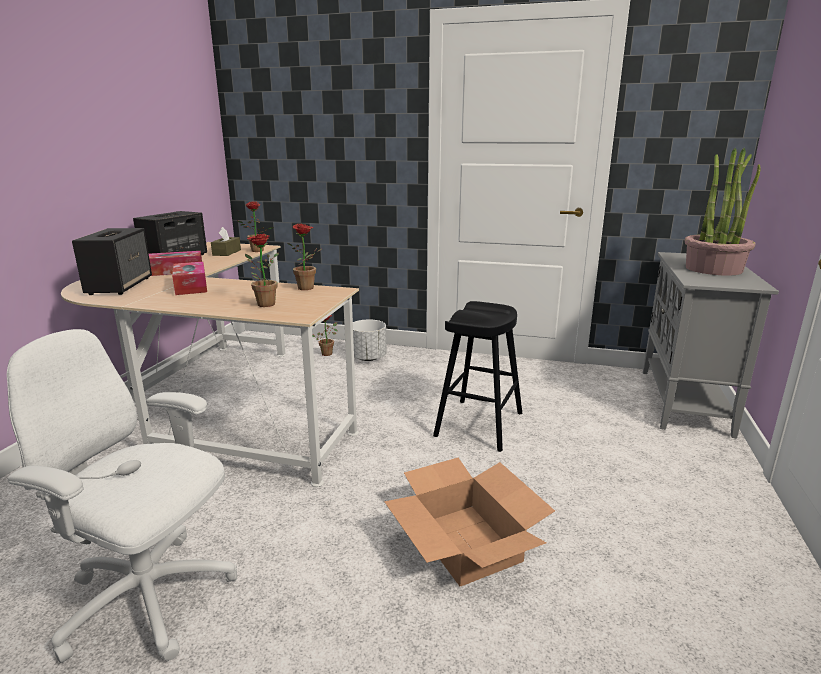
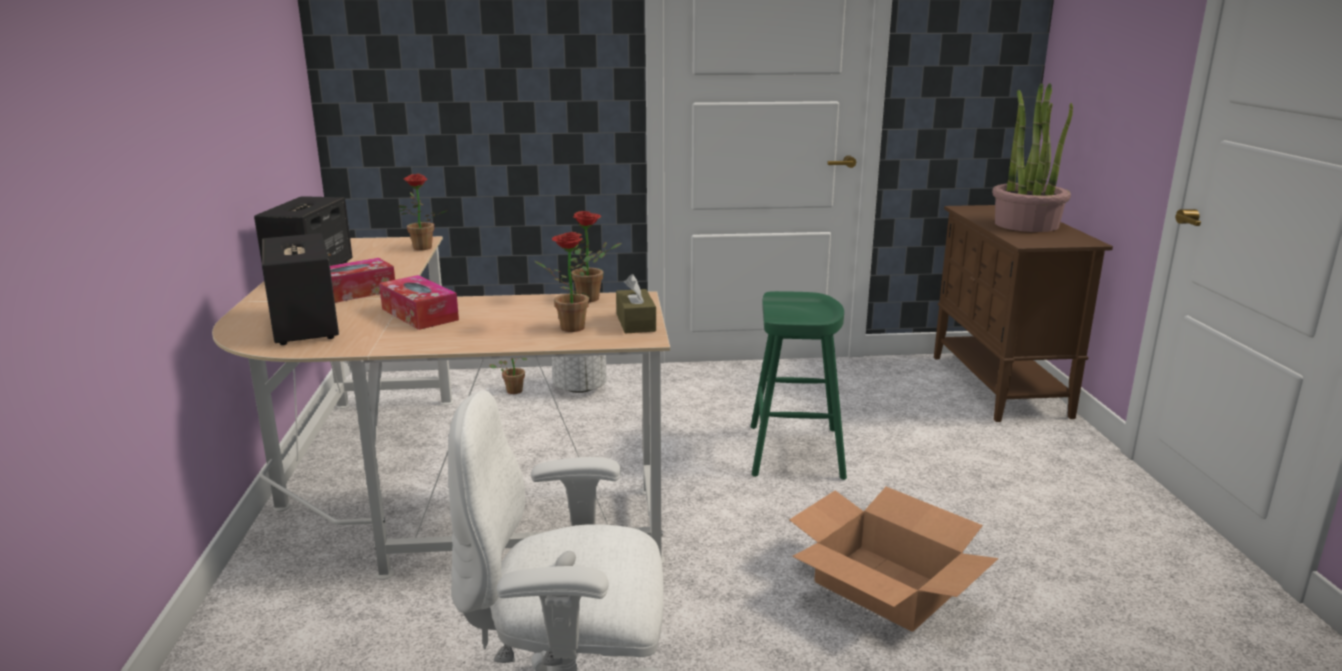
camera: 20 degrees left, 0 degrees up
(227, 252) = (379, 255): brown tissue box -> brown tissue box (635, 322)
(479, 424) = (795, 451): black stool -> green stool
(684, 402) = (1000, 386): grey cabinet -> brown cabinet

